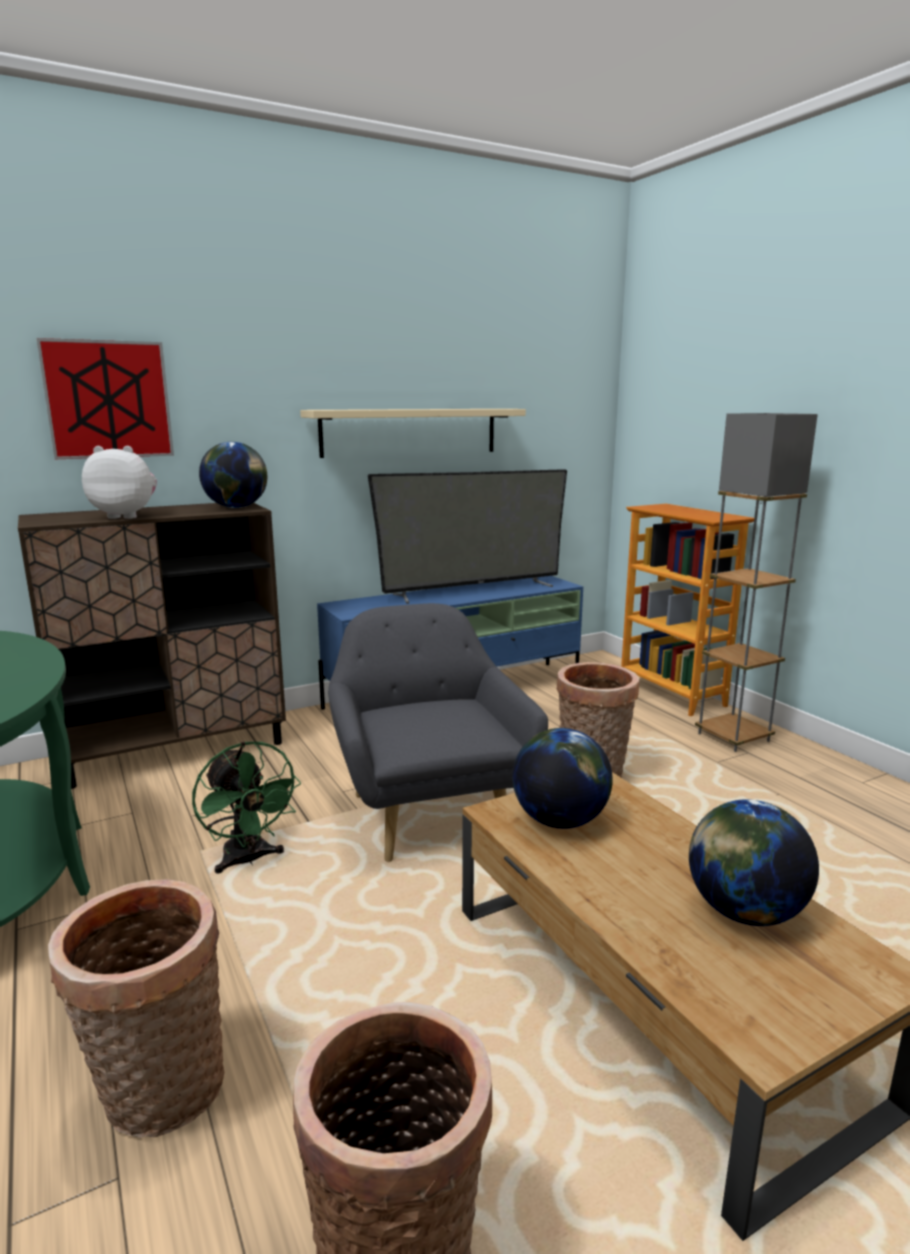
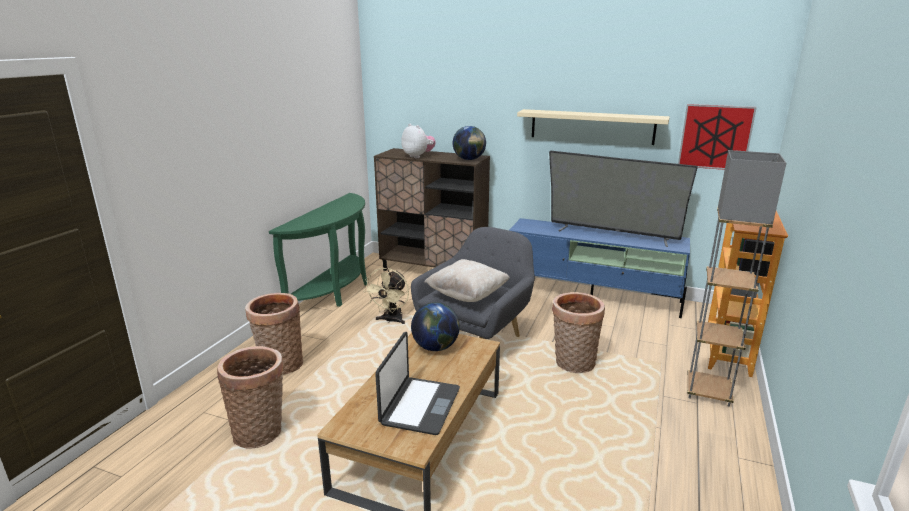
camera: 50 degrees right, 5 degrees up
(108, 400) = (432, 99): picture -> picture (715, 137)
(248, 860) = (391, 321): green fan -> beige fan
(447, 728) = (467, 295): none -> beige pillow
(744, 912) = (419, 406): globe -> laptop

